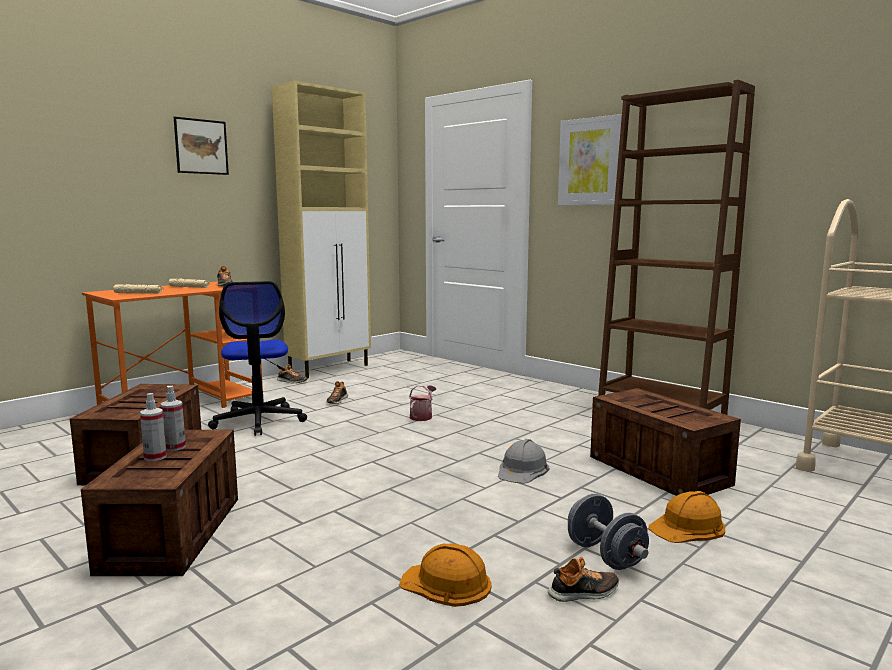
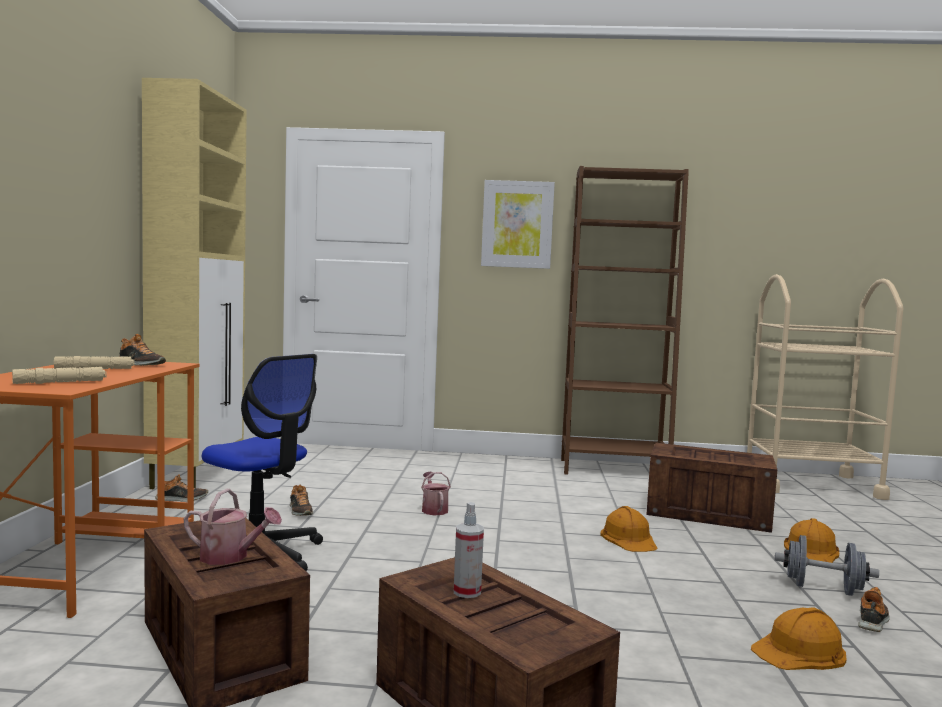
camera: 40 degrees left, 5 degrees down
(135, 404) = (230, 557): none -> watering can
(155, 457) = (483, 609): spray bottle -> none
(201, 146) = (69, 150): picture -> none
(522, 470) = (629, 538): grey hard hat -> orange hard hat

